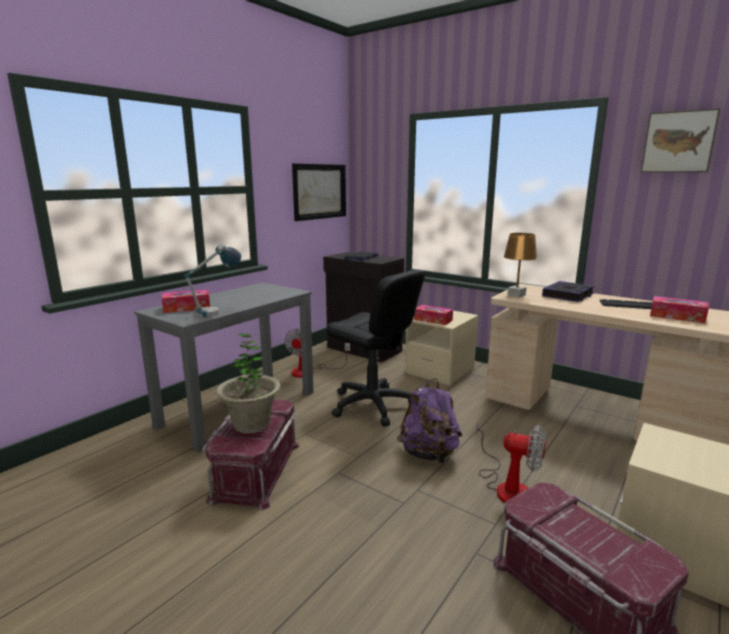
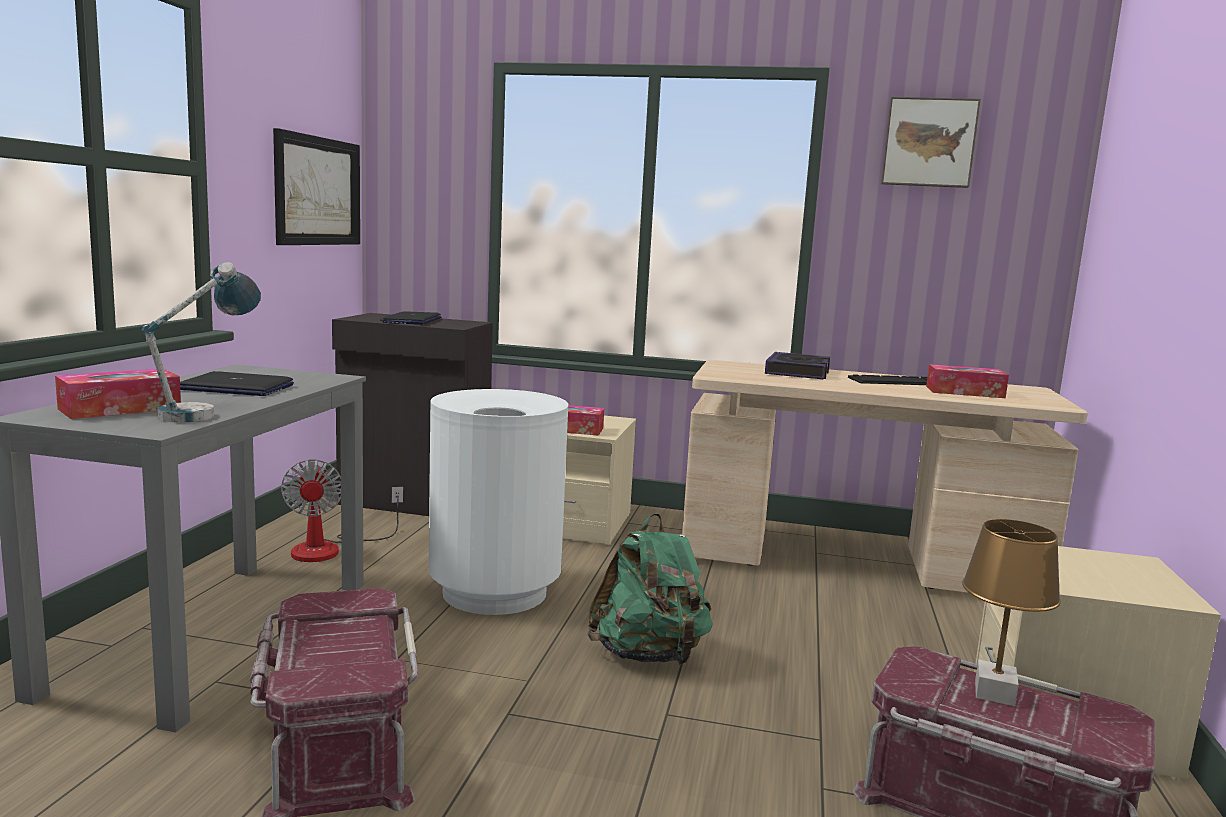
camera: 25 degrees left, 5 degrees down
(246, 297) = (236, 387): none -> laptop
(251, 424) = (335, 639): potted plant -> none
(372, 405) = (495, 592): black office chair -> white trash can
(429, 454) = (648, 655): purple backpack -> green backpack
(507, 486) = (800, 681): fan -> none
(516, 295) = (726, 374): brown table lamp -> brown table lamp (993, 692)

